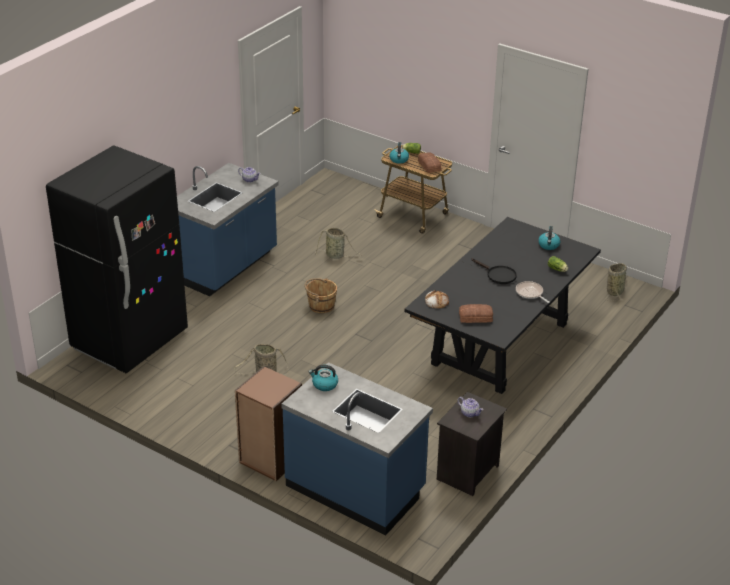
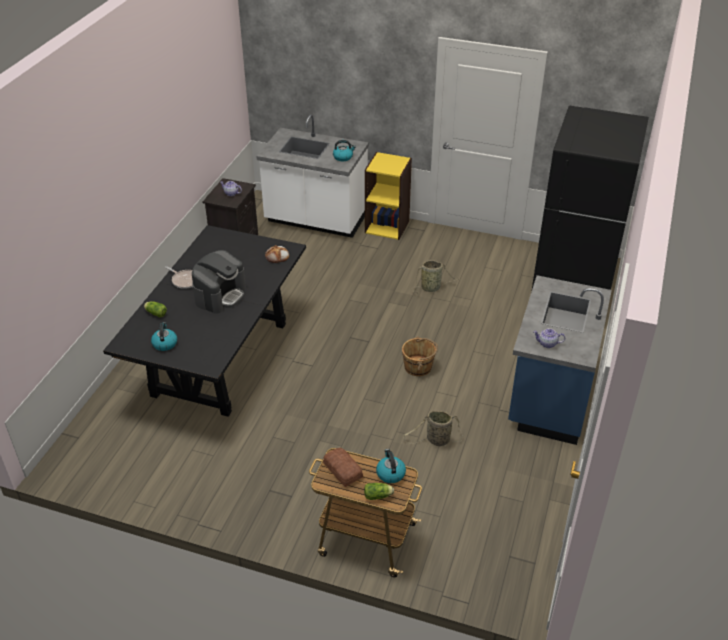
camera: 165 degrees right, 5 degrees up
(270, 459) = (387, 226): brown bookcase -> yellow bookcase
(356, 488) = (316, 220): blue counter -> white counter
(476, 317) = (236, 247): bread -> none
(498, 275) = (220, 295): black frying pan -> coffee machine
(615, 291) = (86, 456): basket -> none

